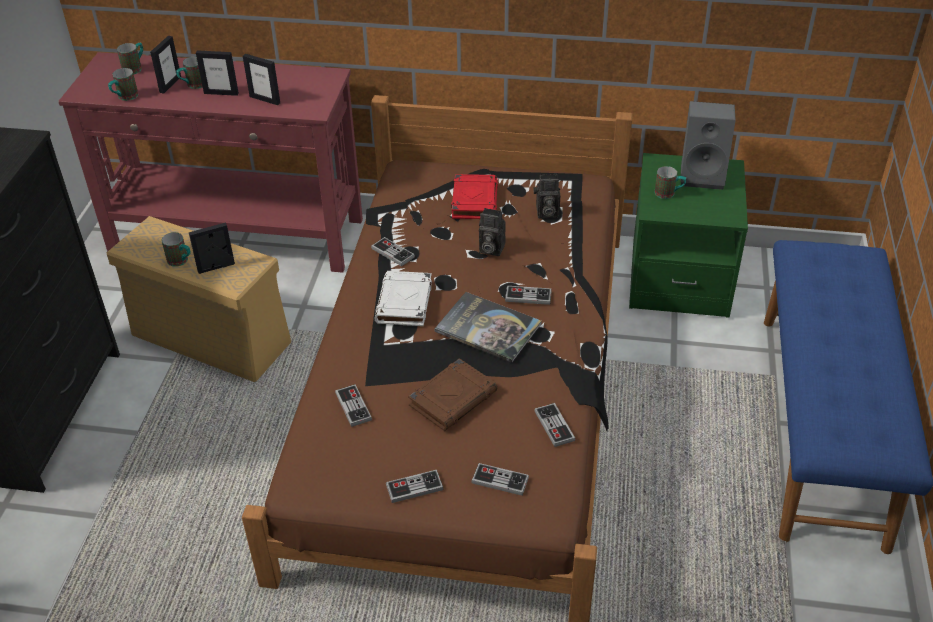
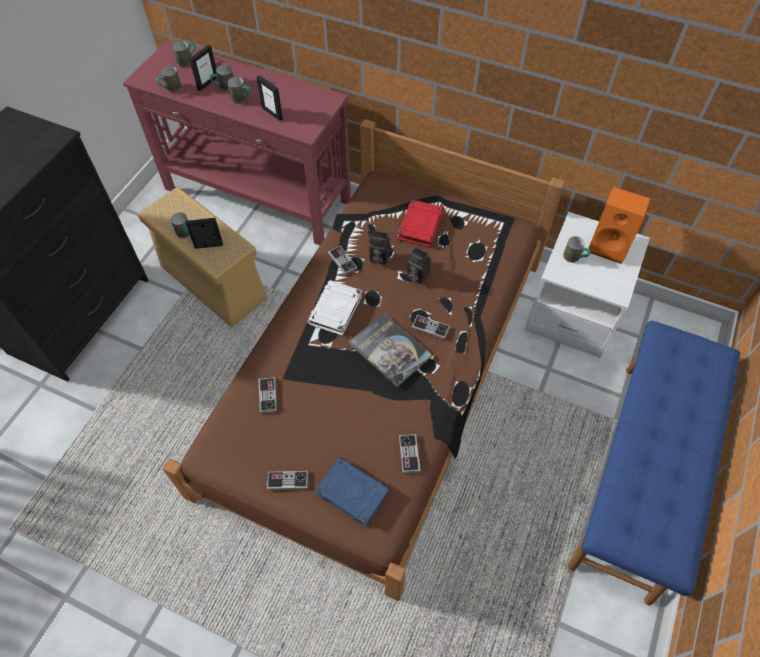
camera: 15 degrees right, 15 degrees up
(221, 93) = (242, 100): picture frame -> mug
(453, 398) = (342, 408): brown book -> none
(500, 480) = (351, 492): game controller -> blue book
(546, 213) = (472, 250): camera -> camera (378, 258)
(679, 278) = (573, 312): green nightstand -> white nightstand
(703, 175) = (610, 245): grey speaker -> orange speaker

